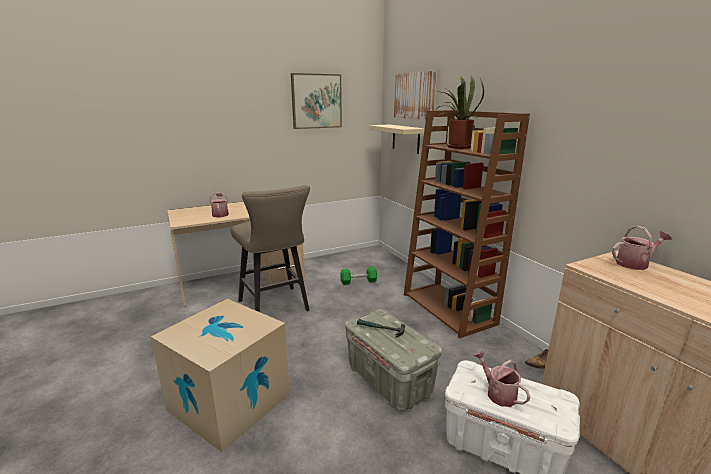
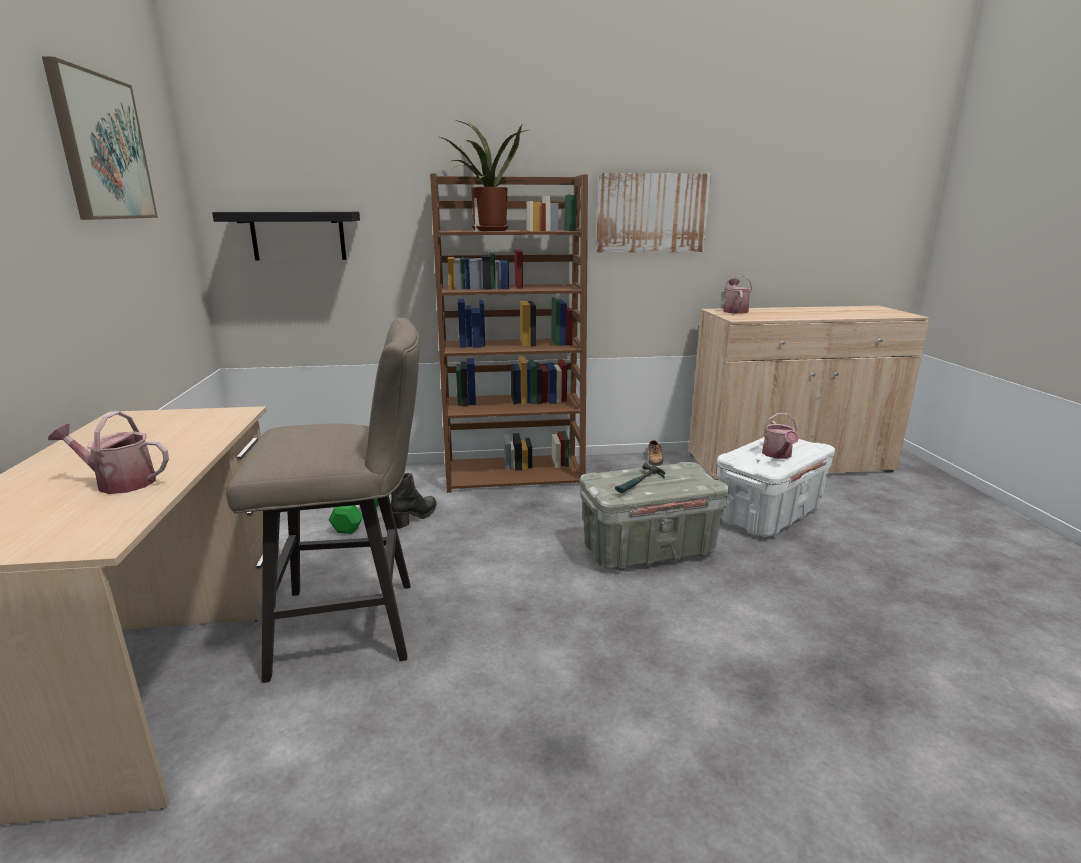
camera: 70 degrees left, 0 degrees up
(229, 402) = (650, 716): cardboard box -> none
(370, 294) = (416, 517): none -> black boot
(406, 138) = (298, 236): beige shelf -> black shelf
(415, 96) = (312, 151): picture -> picture (651, 213)
(498, 393) = (778, 455): watering can -> watering can turned 75 degrees counterclockwise

